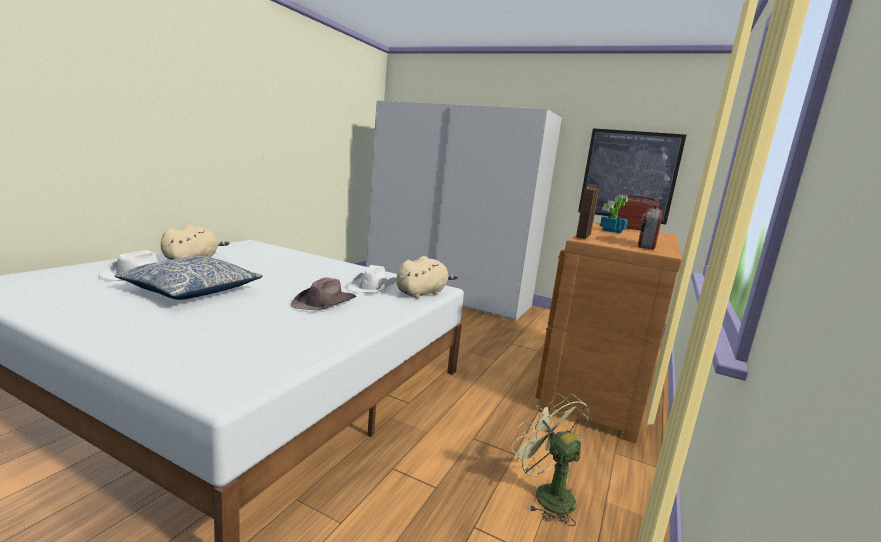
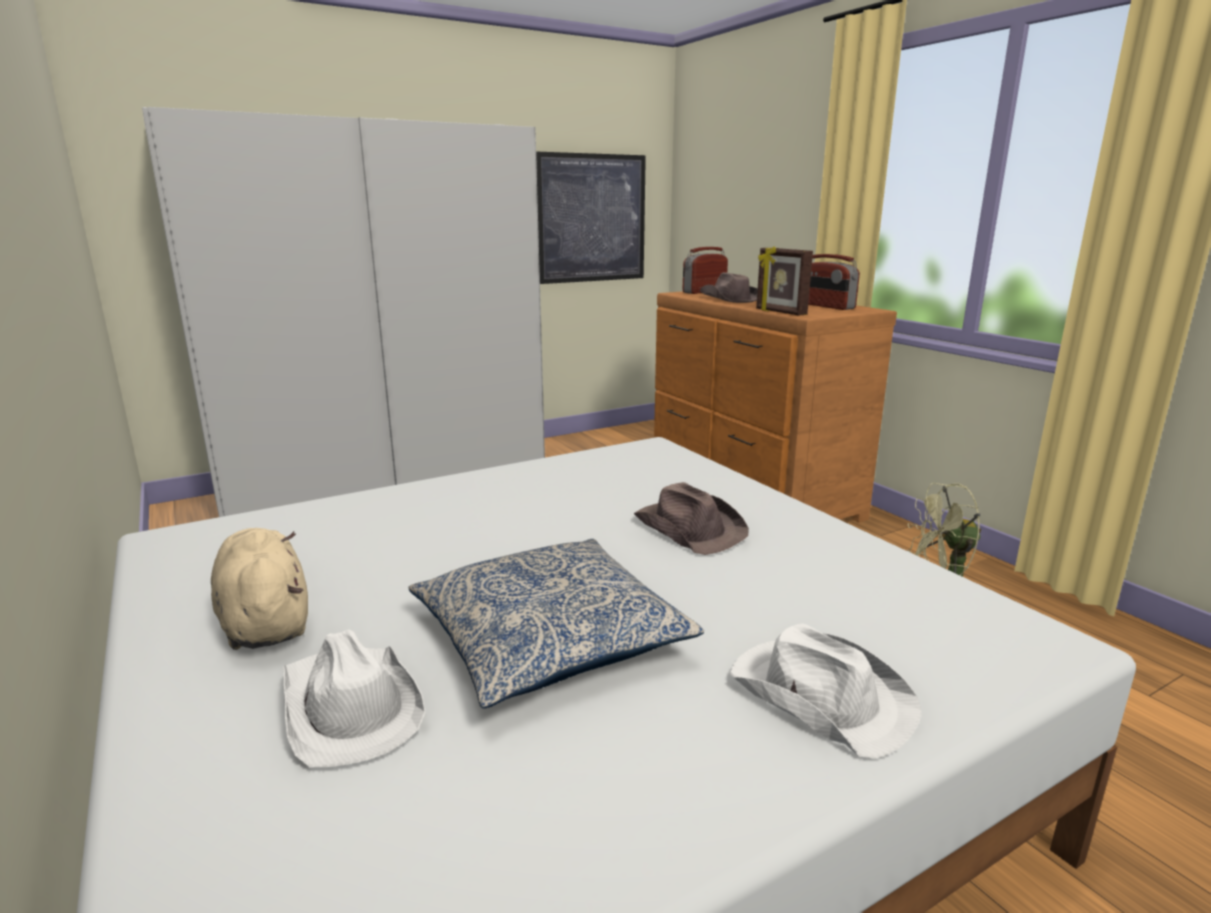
camera: 55 degrees left, 5 degrees up
(373, 286) = (620, 482): white hat -> white hat (819, 695)
(422, 293) = (671, 460): beige plush toy -> none
(611, 231) = (730, 299): potted plant -> brown hat

